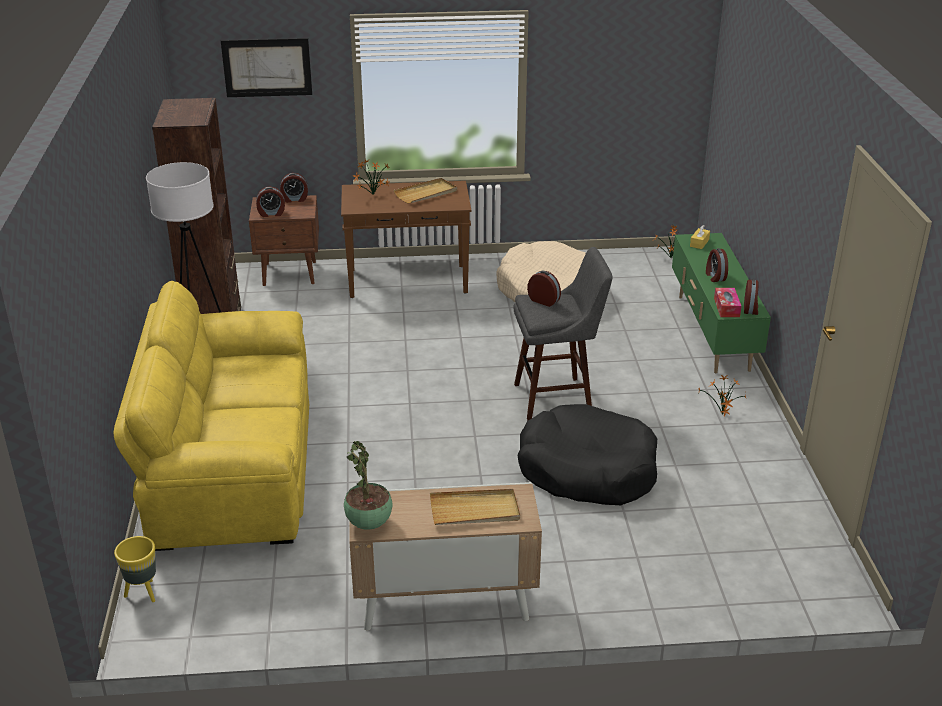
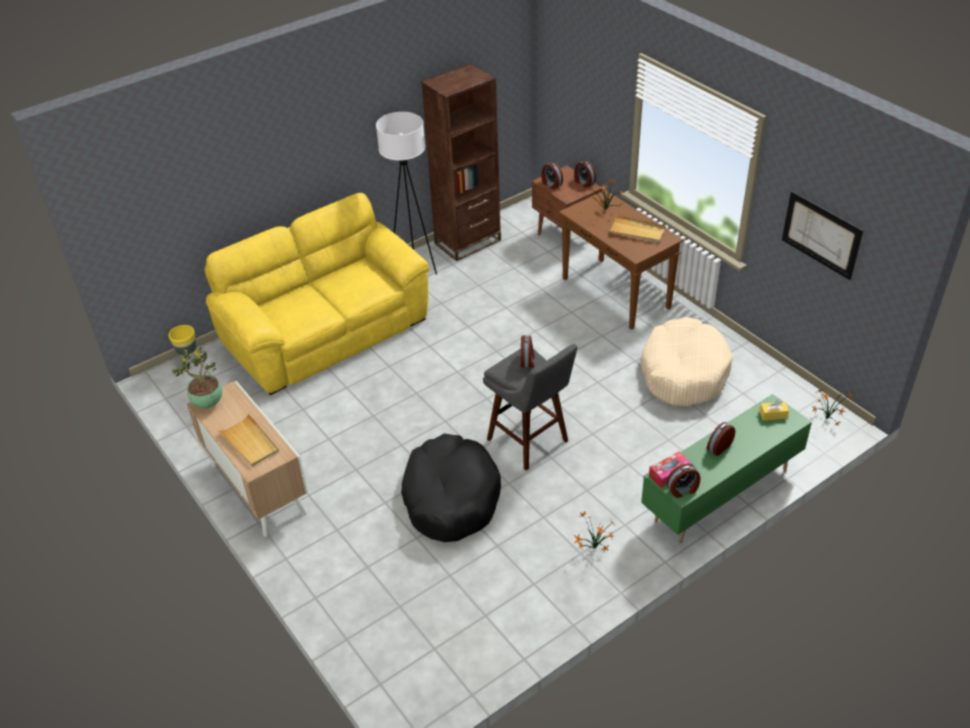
camera: 60 degrees right, 10 degrees up
(267, 67) = (585, 69): picture -> picture (821, 235)

